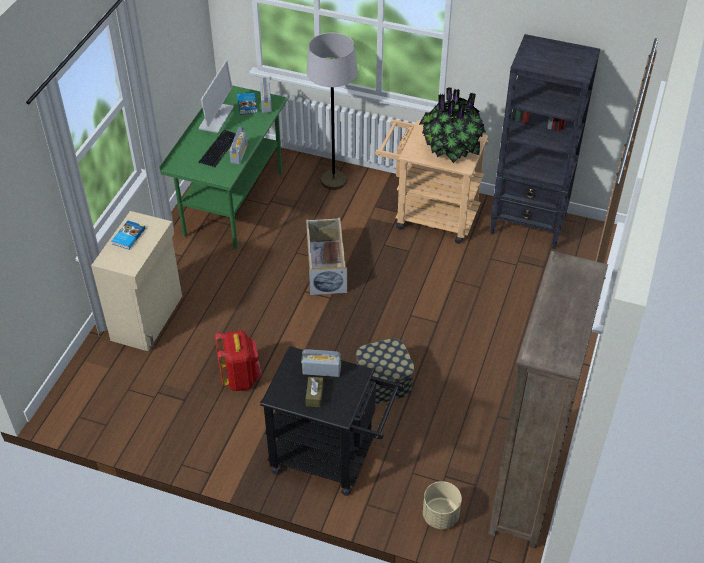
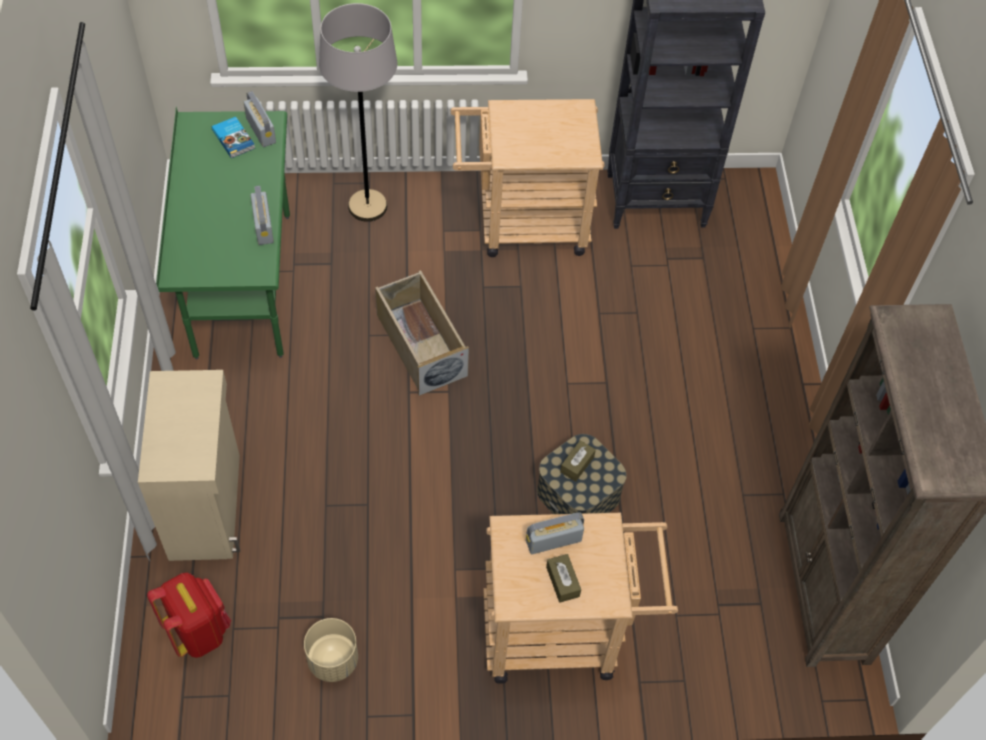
camera: 25 degrees left, 10 degrees up
(128, 236) = (169, 416): book -> none
(216, 118) = (198, 174): monitor -> none
(219, 149) = (229, 226): keyboard -> none
(241, 378) = (385, 555): red backpack -> red backpack (198, 631)
(331, 458) = (563, 632): black cart -> beige cart
(383, 355) = (577, 464): none -> brown tissue box
(440, 516) = (738, 664): beige planter -> beige planter (332, 660)
(450, 150) = (556, 137): potted plant -> none

